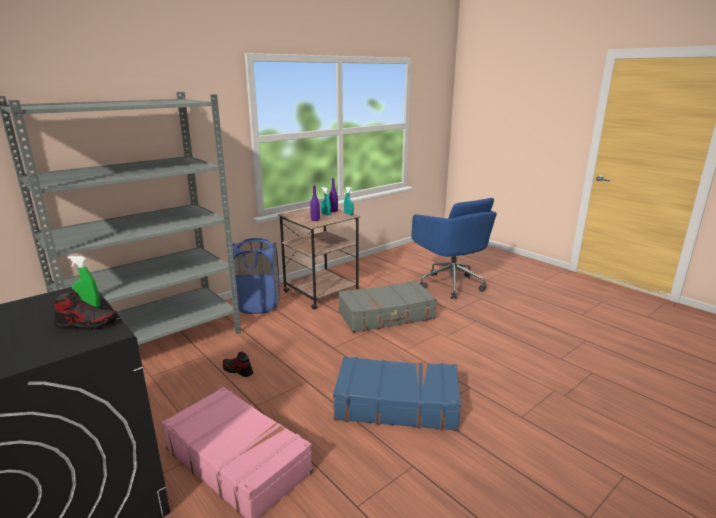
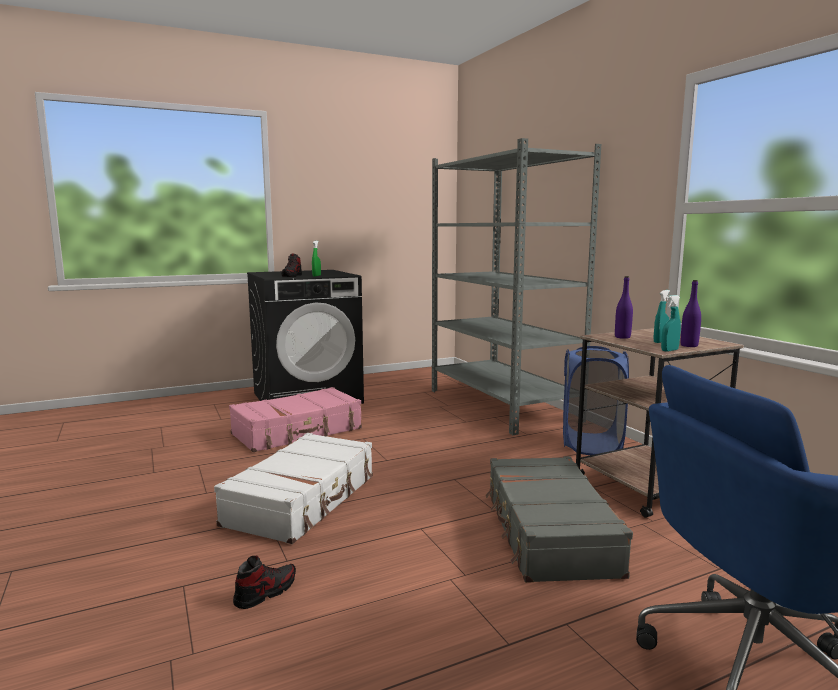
camera: 105 degrees right, 10 degrees down
(238, 370) = (428, 433): shoe -> shoe (265, 592)
(396, 404) = (303, 500): blue suitcase -> white suitcase

